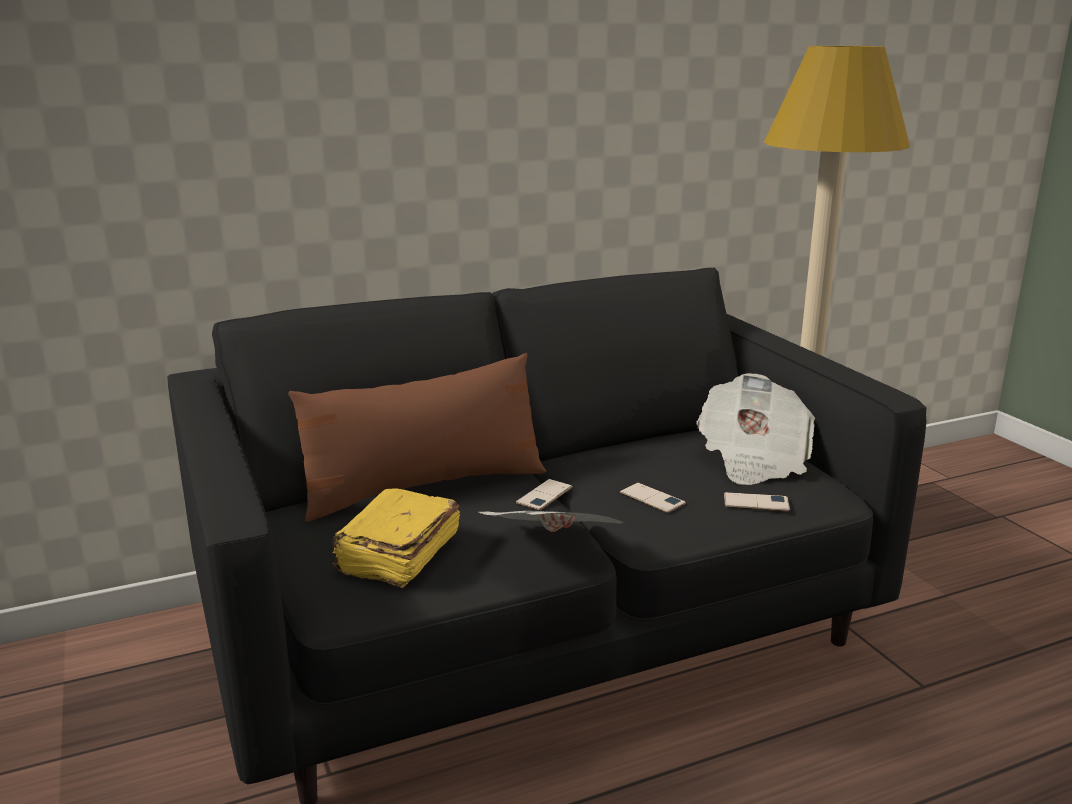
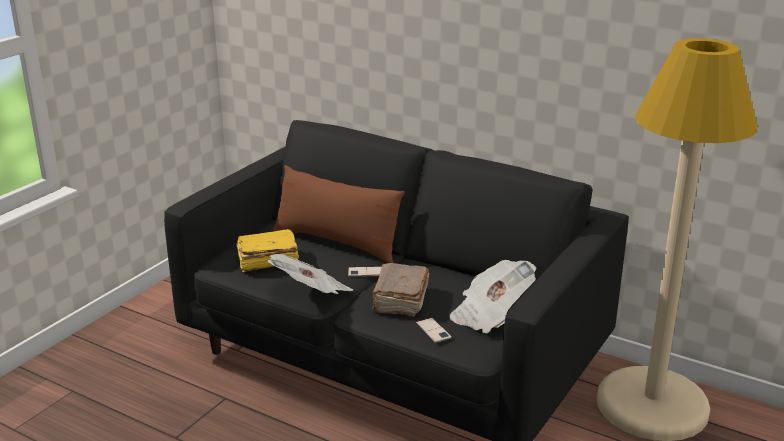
camera: 55 degrees right, 5 degrees up
(652, 498) = (400, 300): phone -> brown book

